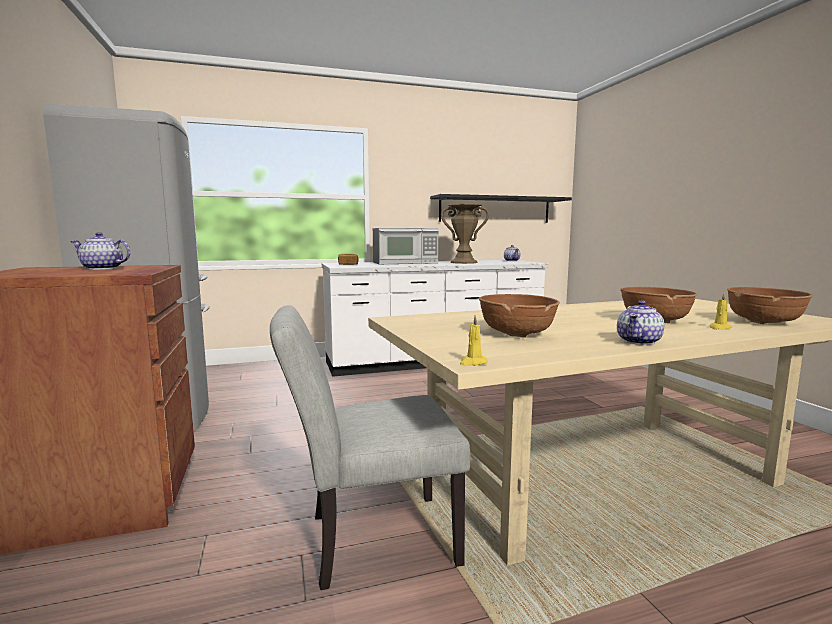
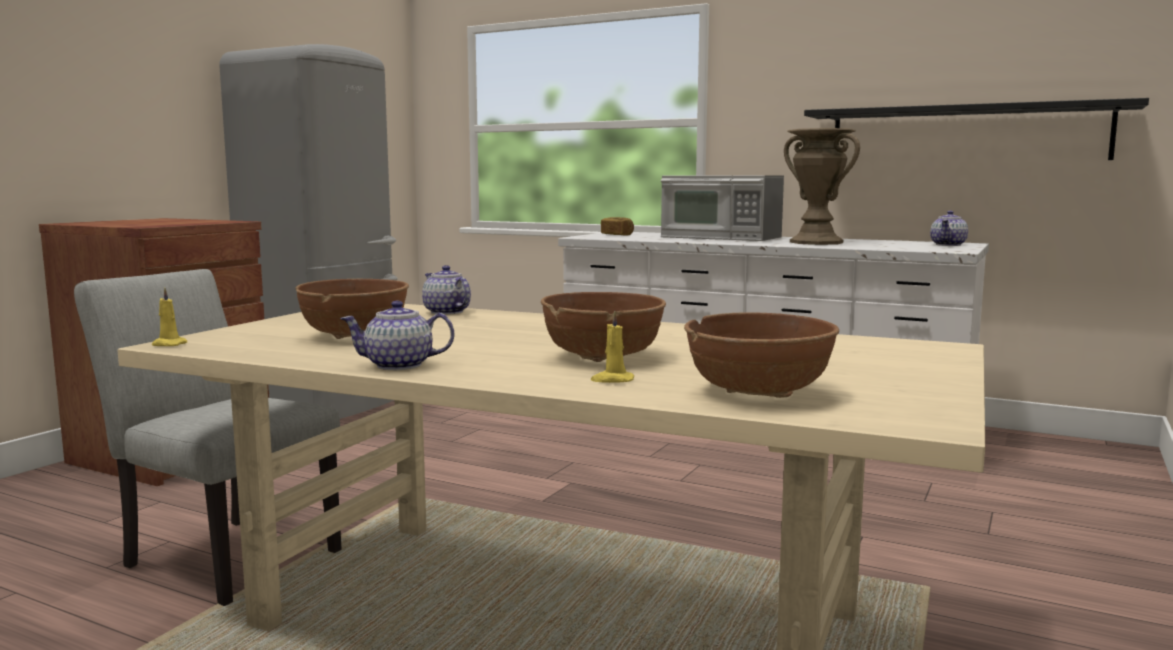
camera: 45 degrees right, 0 degrees up
(102, 268) = (175, 221): teapot -> teapot (446, 312)

